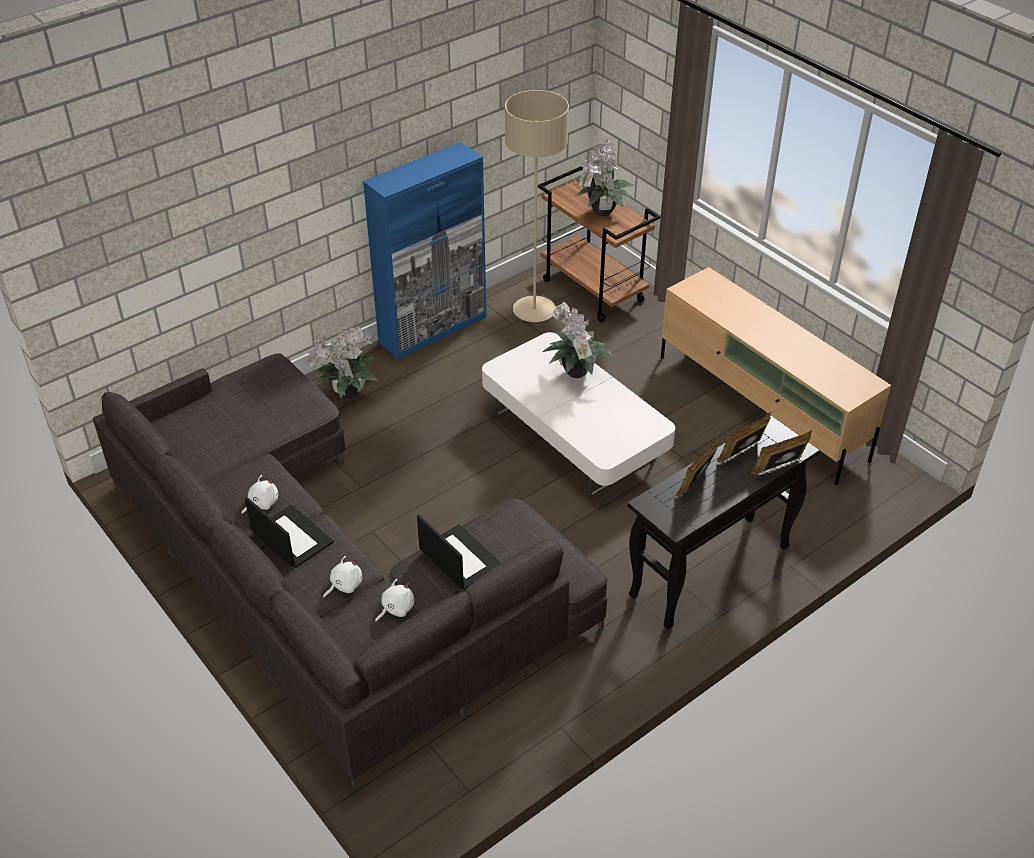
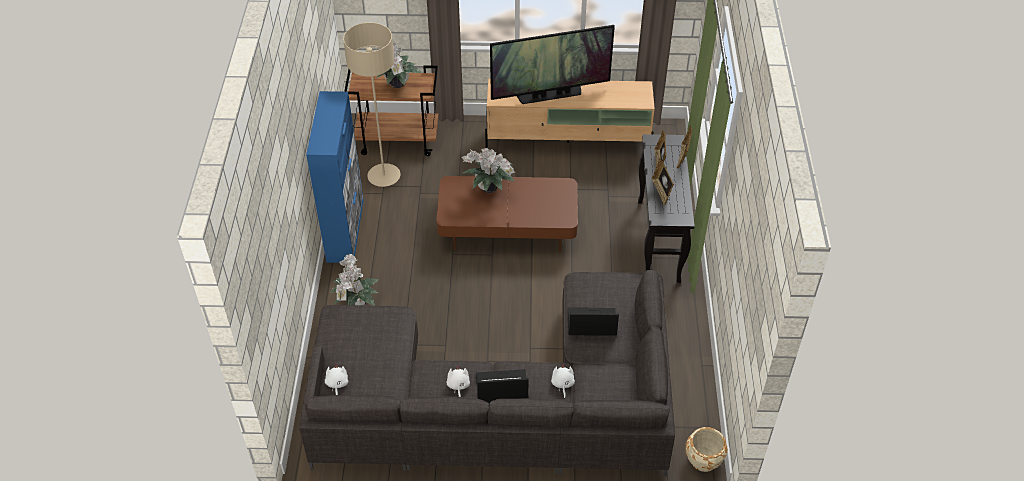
camera: 50 degrees left, 5 degrees up
(396, 608) = (602, 371): white plush toy -> white plush toy (337, 384)
(413, 815) = (703, 460): none -> beige planter
(574, 437) = (507, 228): white coffee table -> brown coffee table
(748, 322) = (550, 95): none -> television

